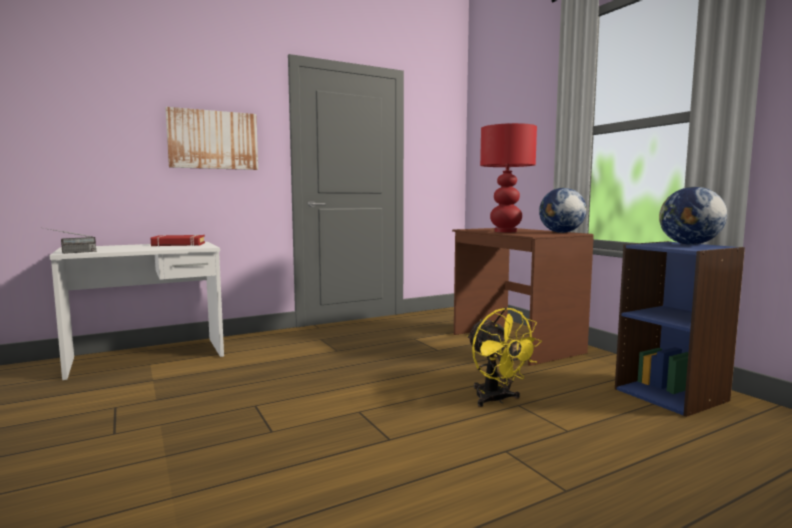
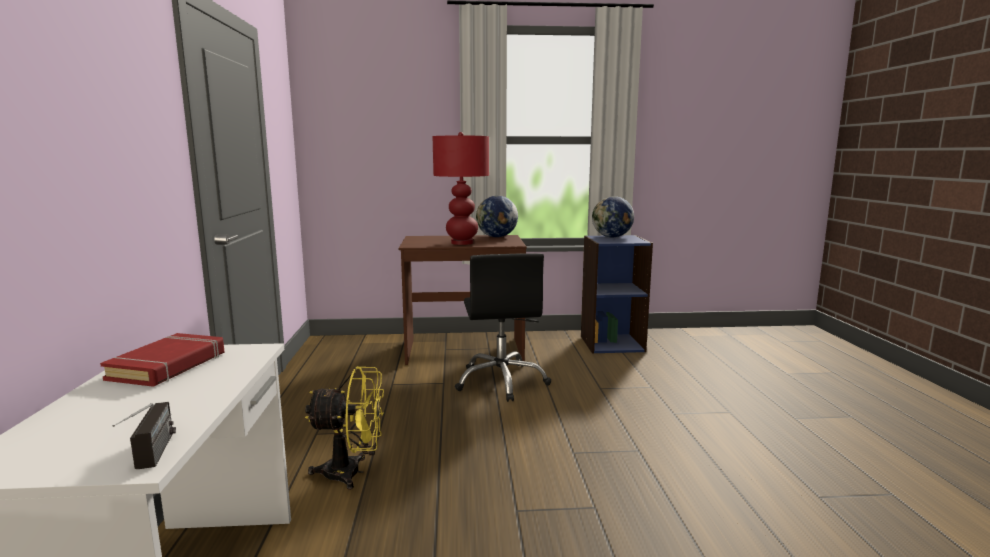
camera: 65 degrees left, 5 degrees up
(213, 140) = (117, 138): picture -> none
(469, 365) = (502, 381): none -> black office chair
(496, 400) = (586, 392): yellow fan -> yellow fan (352, 473)

